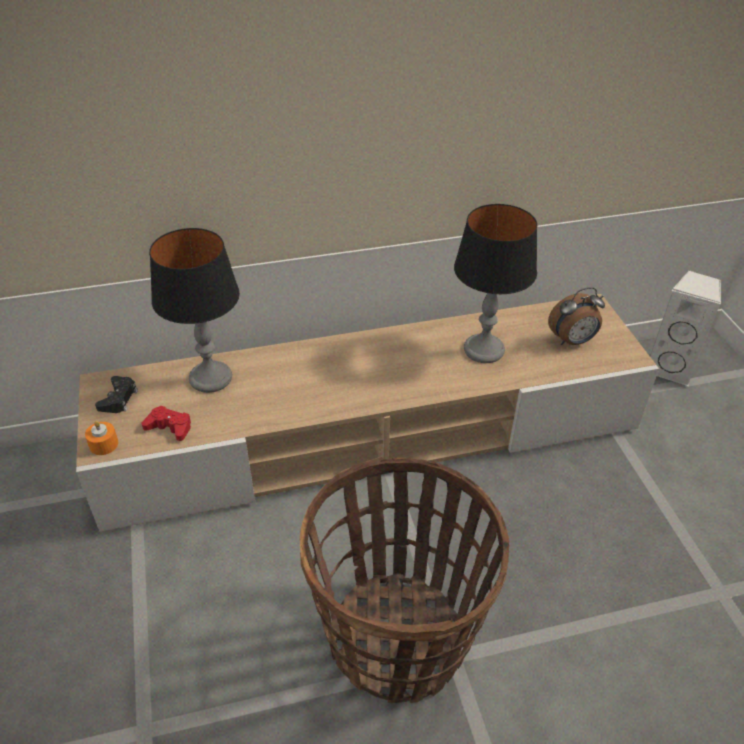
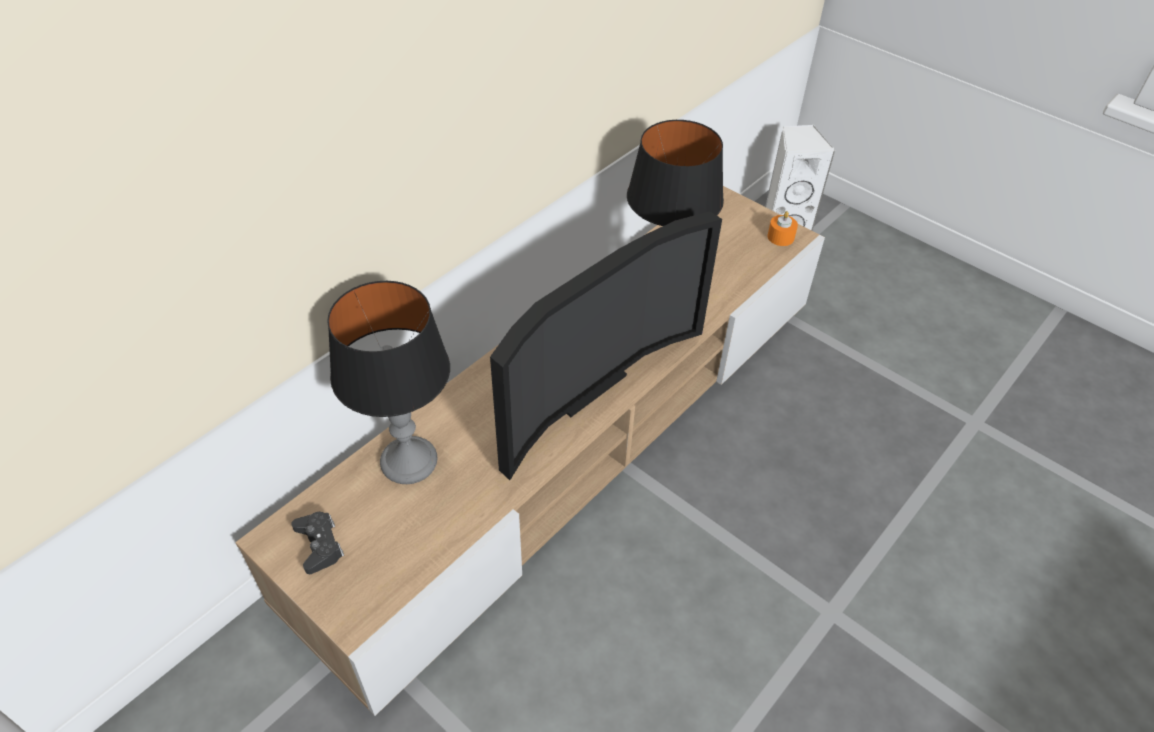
camera: 35 degrees left, 5 degrees up
(104, 444) = (356, 610): orange candle -> orange candle (780, 237)
(169, 427) = (417, 545): red game controller -> none
(363, 384) = (581, 384): none -> television
(398, 639) = (773, 627): basket -> none
(572, 341) = (733, 242): alarm clock -> none

